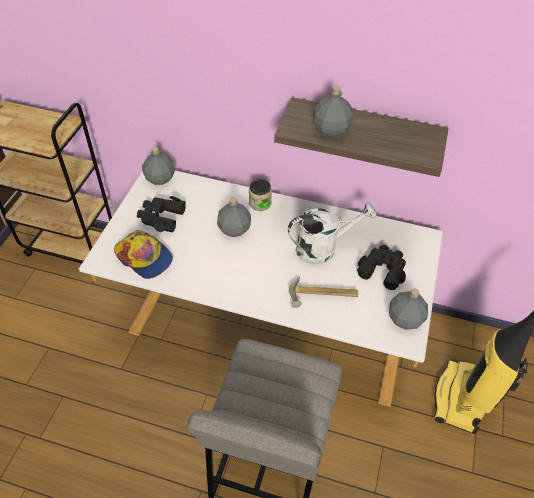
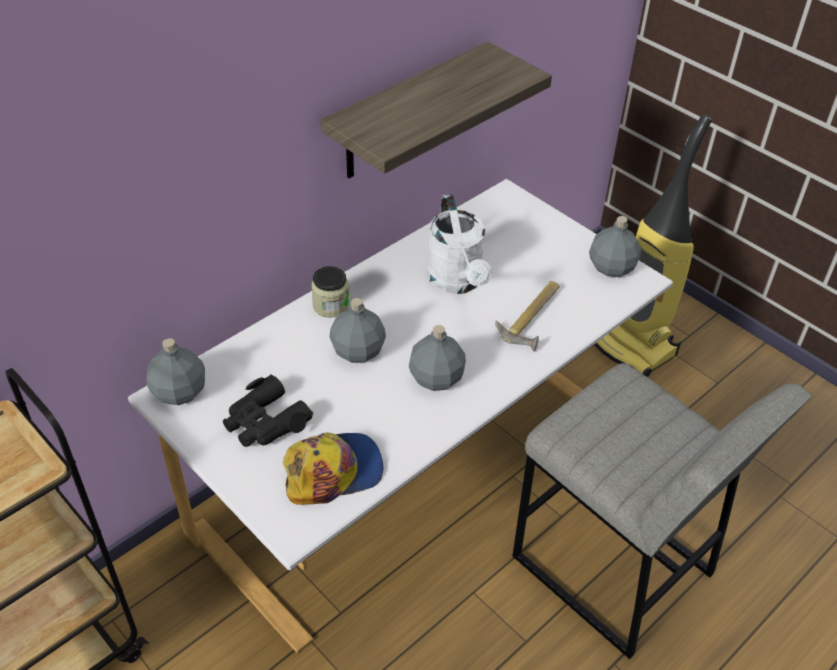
camera: 60 degrees left, 5 degrees down
(323, 247) = (458, 282): white watering can -> white watering can turned 150 degrees clockwise
(331, 130) = (417, 116): grey bottle -> grey bottle (437, 378)
(383, 269) = (529, 250): black binoculars -> none

